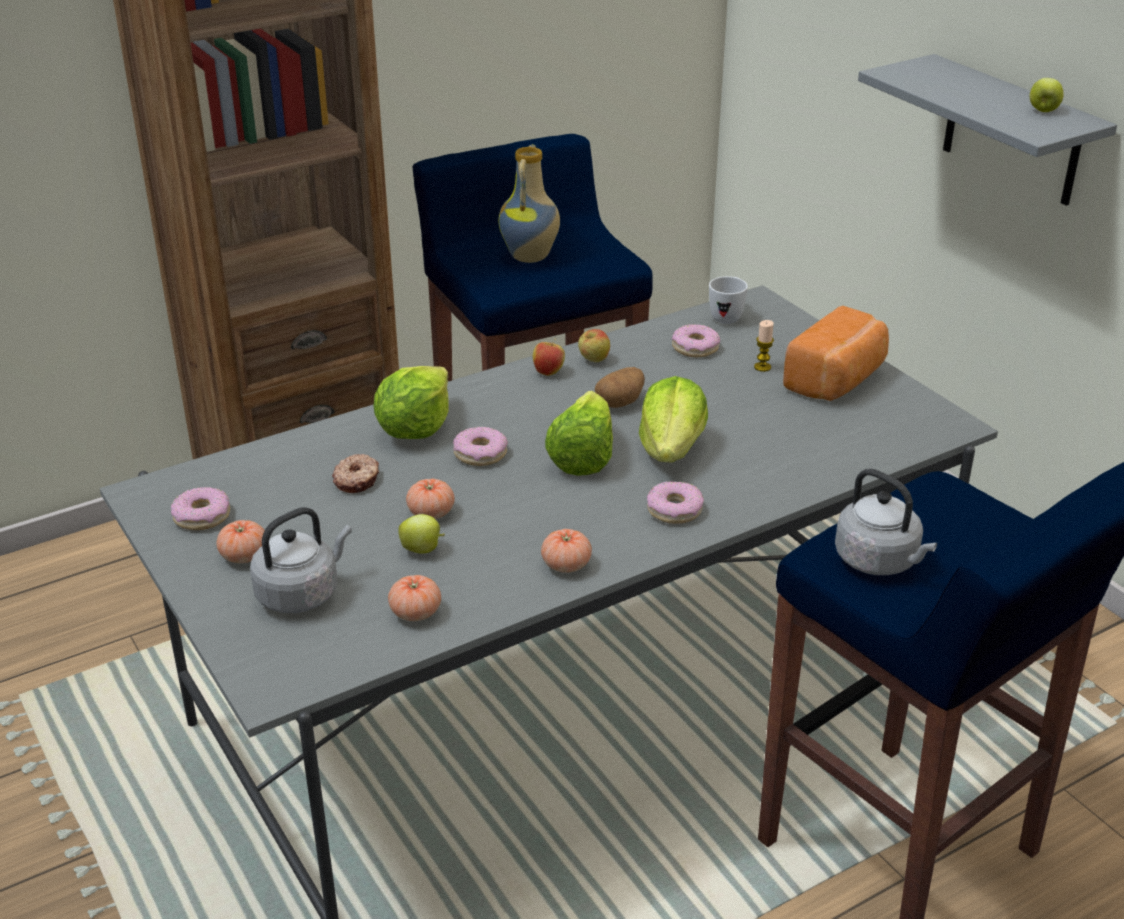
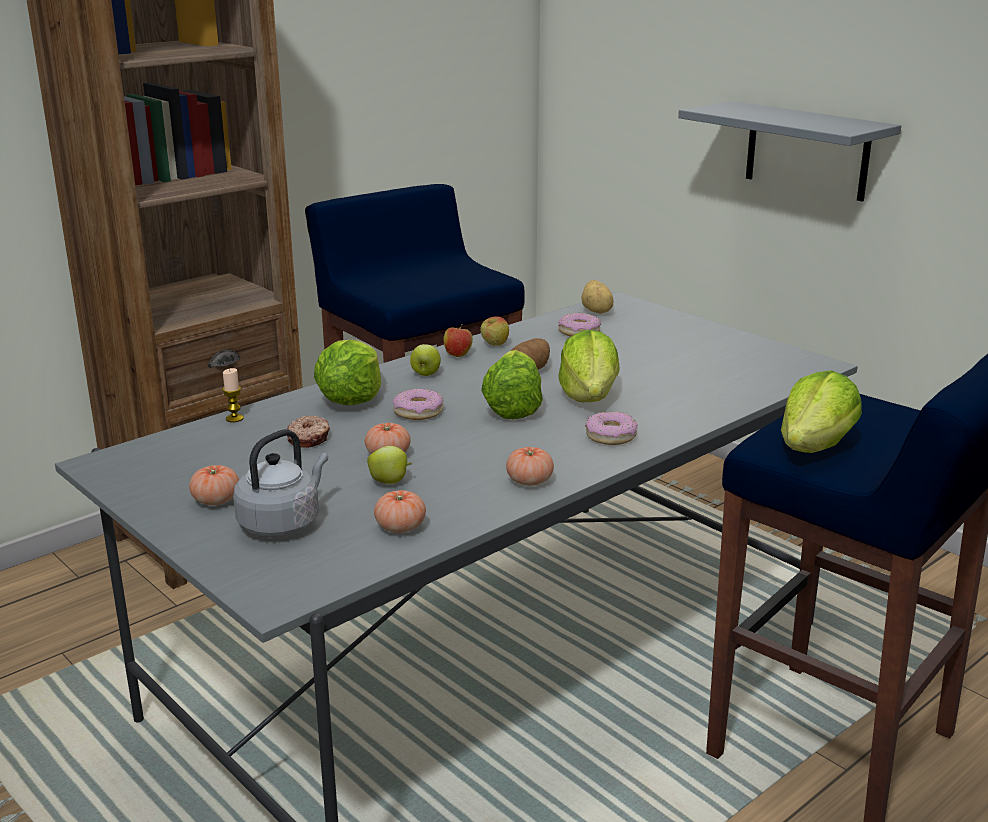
camera: 10 degrees left, 10 degrees down
(202, 516) = (165, 475): donut -> none
(531, 257) = (417, 279): vase -> none
(727, 316) = (597, 311): white mug -> potato
(762, 367) = (642, 340): candle -> candle (234, 418)
(837, 380) = (709, 344): bread -> none
(879, 561) = (815, 447): grey kettle -> lettuce
(1043, 110) = (839, 121): apple -> apple (425, 374)

